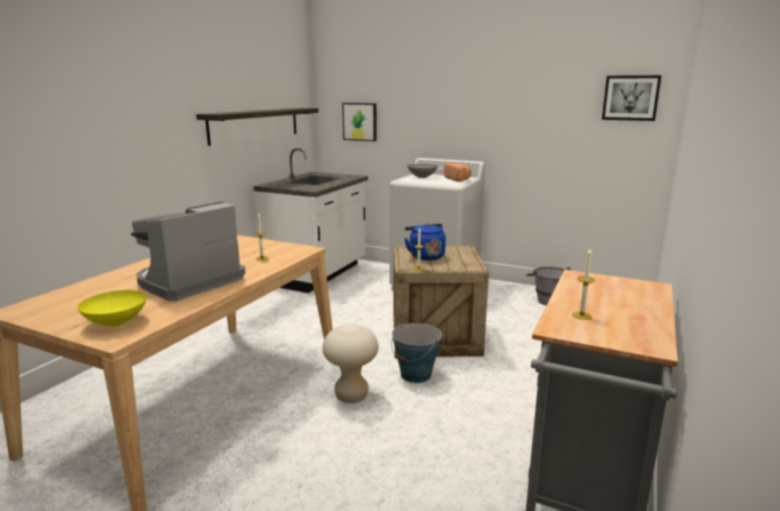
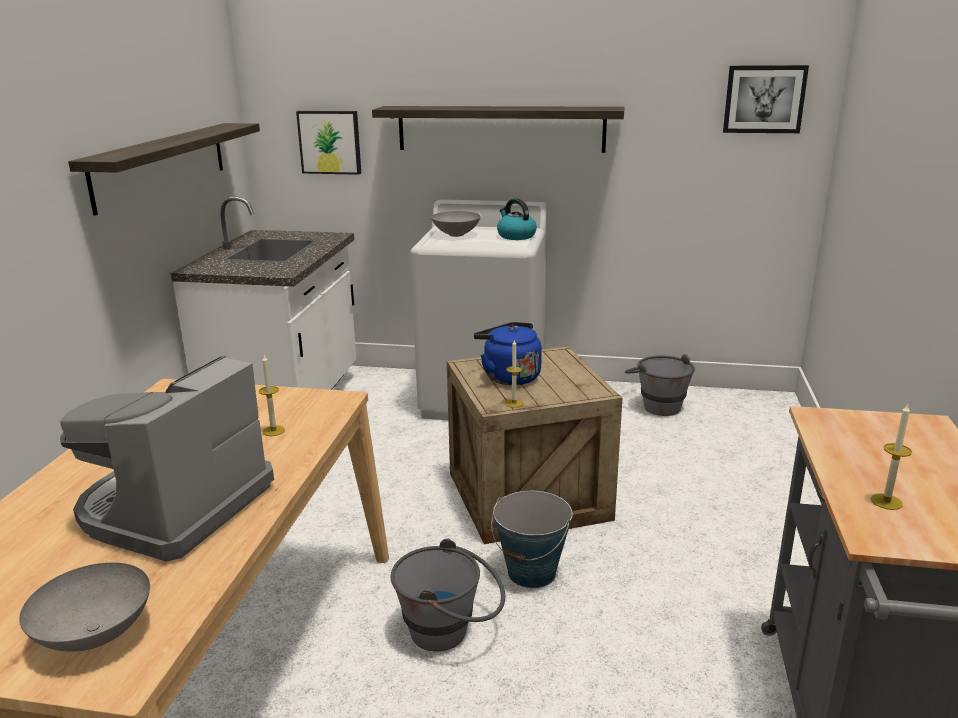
camera: 15 degrees left, 5 degrees up
(116, 323) = (96, 635): yellow bowl -> grey bowl
(351, 396) = (451, 632): beige stool -> grey bucket
(458, 179) = (515, 236): bread -> kettle
(459, 115) = (500, 128): none -> shelf

